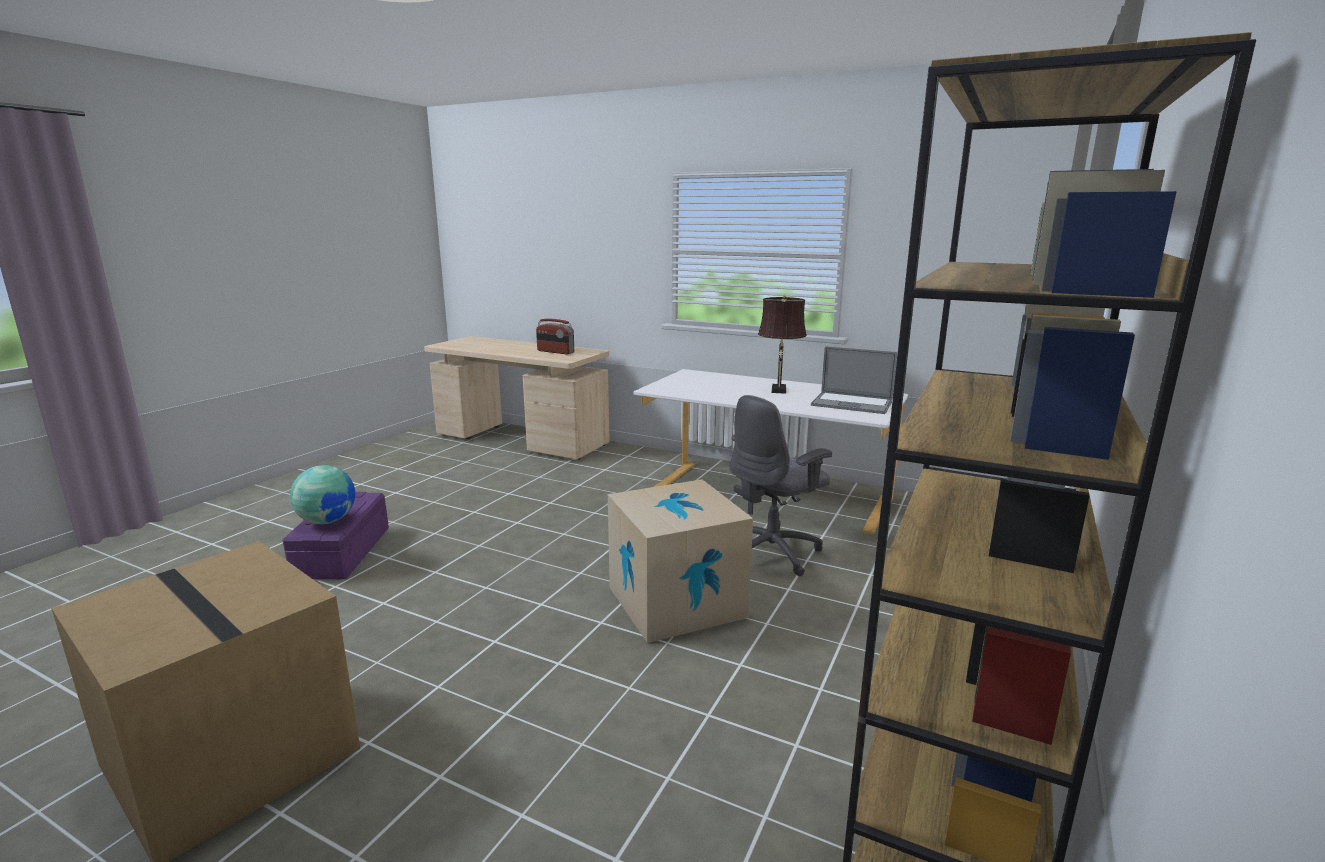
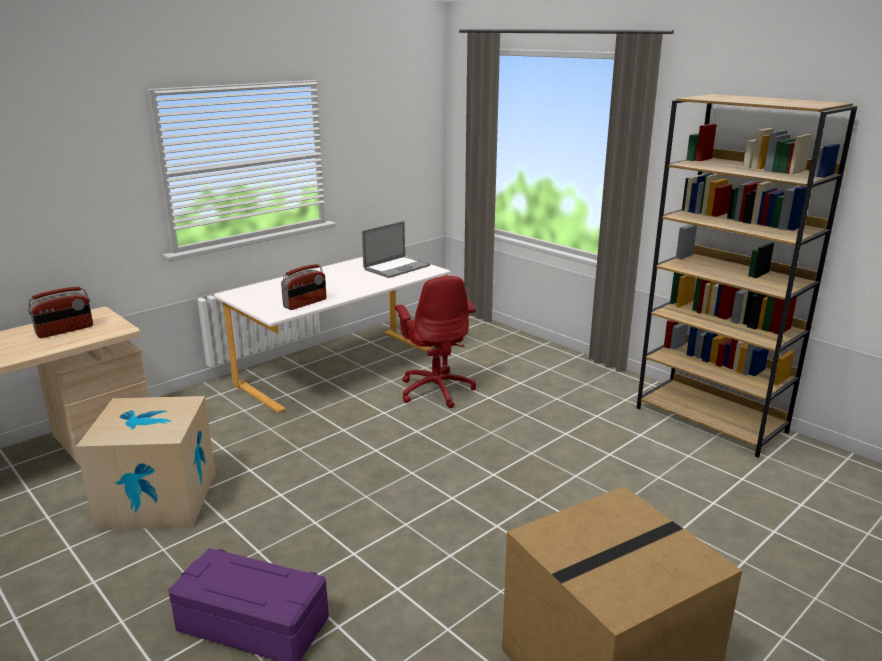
camera: 70 degrees left, 5 degrees up
(327, 521) = (272, 586): globe -> none
(676, 602) = (482, 439): cardboard box -> cardboard box (158, 499)
(692, 392) = (305, 303): none -> radio
(772, 552) = (436, 390): grey office chair -> red office chair
(778, 390) = (337, 278): brown table lamp -> none

